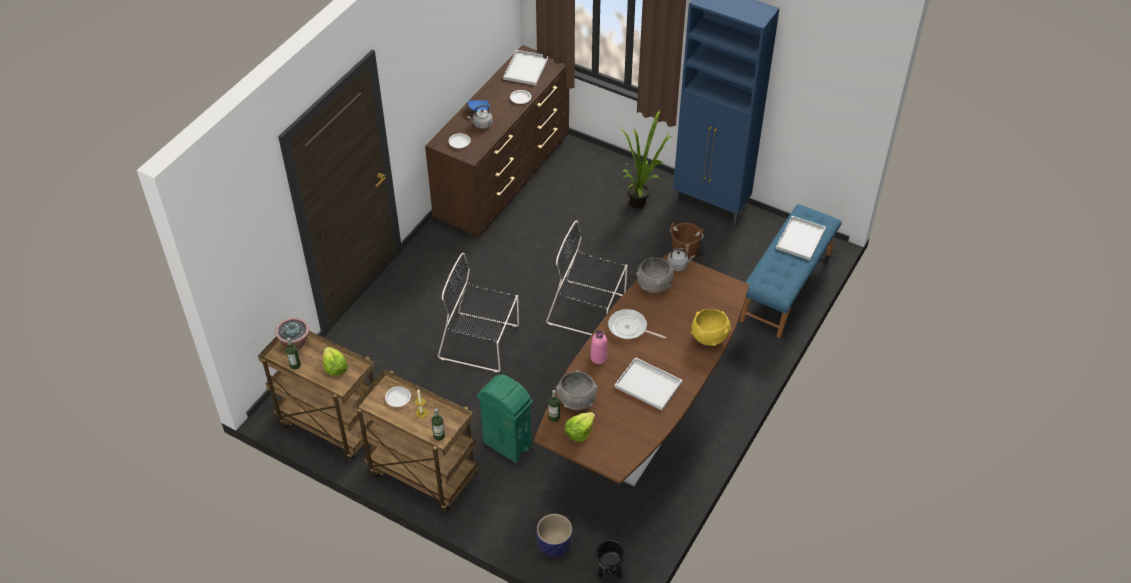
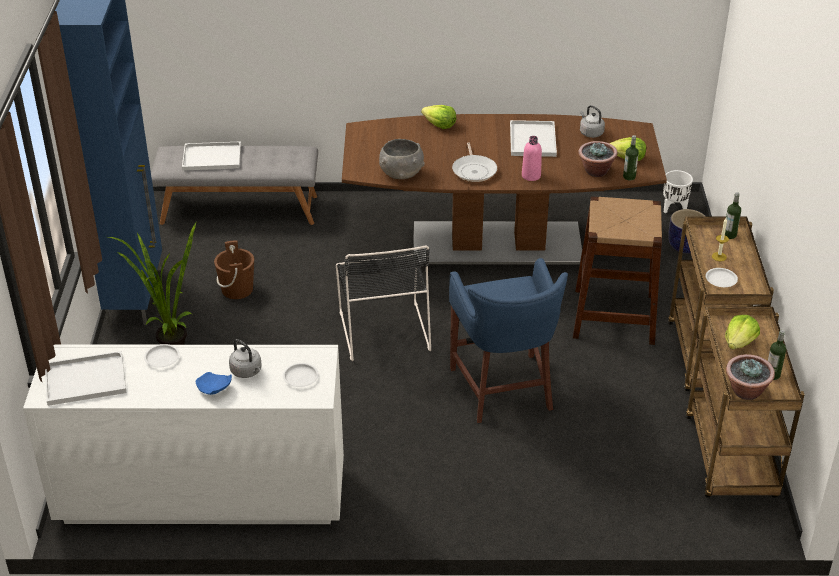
camera: 120 degrees left, 10 degrees down
(481, 342) = (504, 390): black chair -> blue stool
(504, 179) = (201, 495): brown dresser -> white dresser
(507, 444) = (614, 316): green trash can -> brown stool
(576, 400) = (595, 171): grey bowl -> potted plant
(609, 572) = (674, 209): black planter -> white planter
(678, 265) = (358, 168): grey kettle -> grey kettle (590, 133)
(709, 337) = (439, 125): yellow bowl -> lettuce
(787, 287) = (239, 209): blue bench -> grey bench

